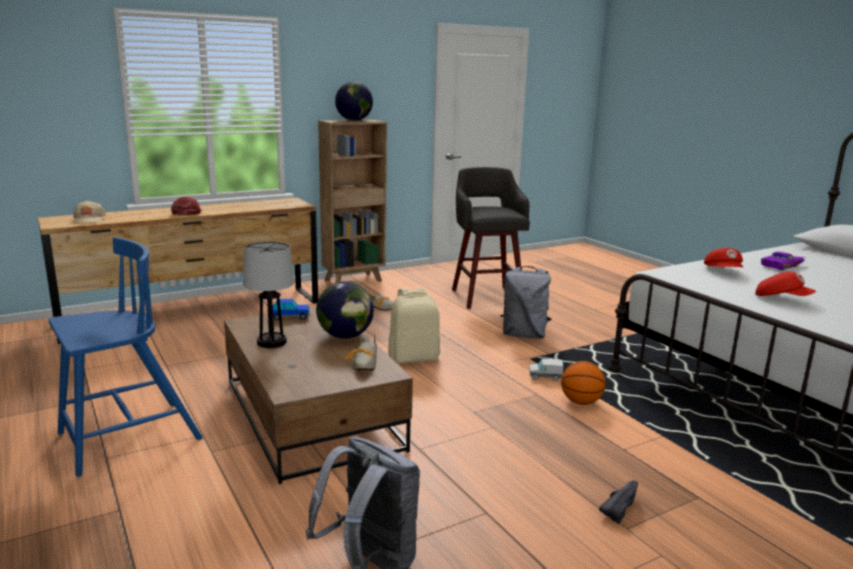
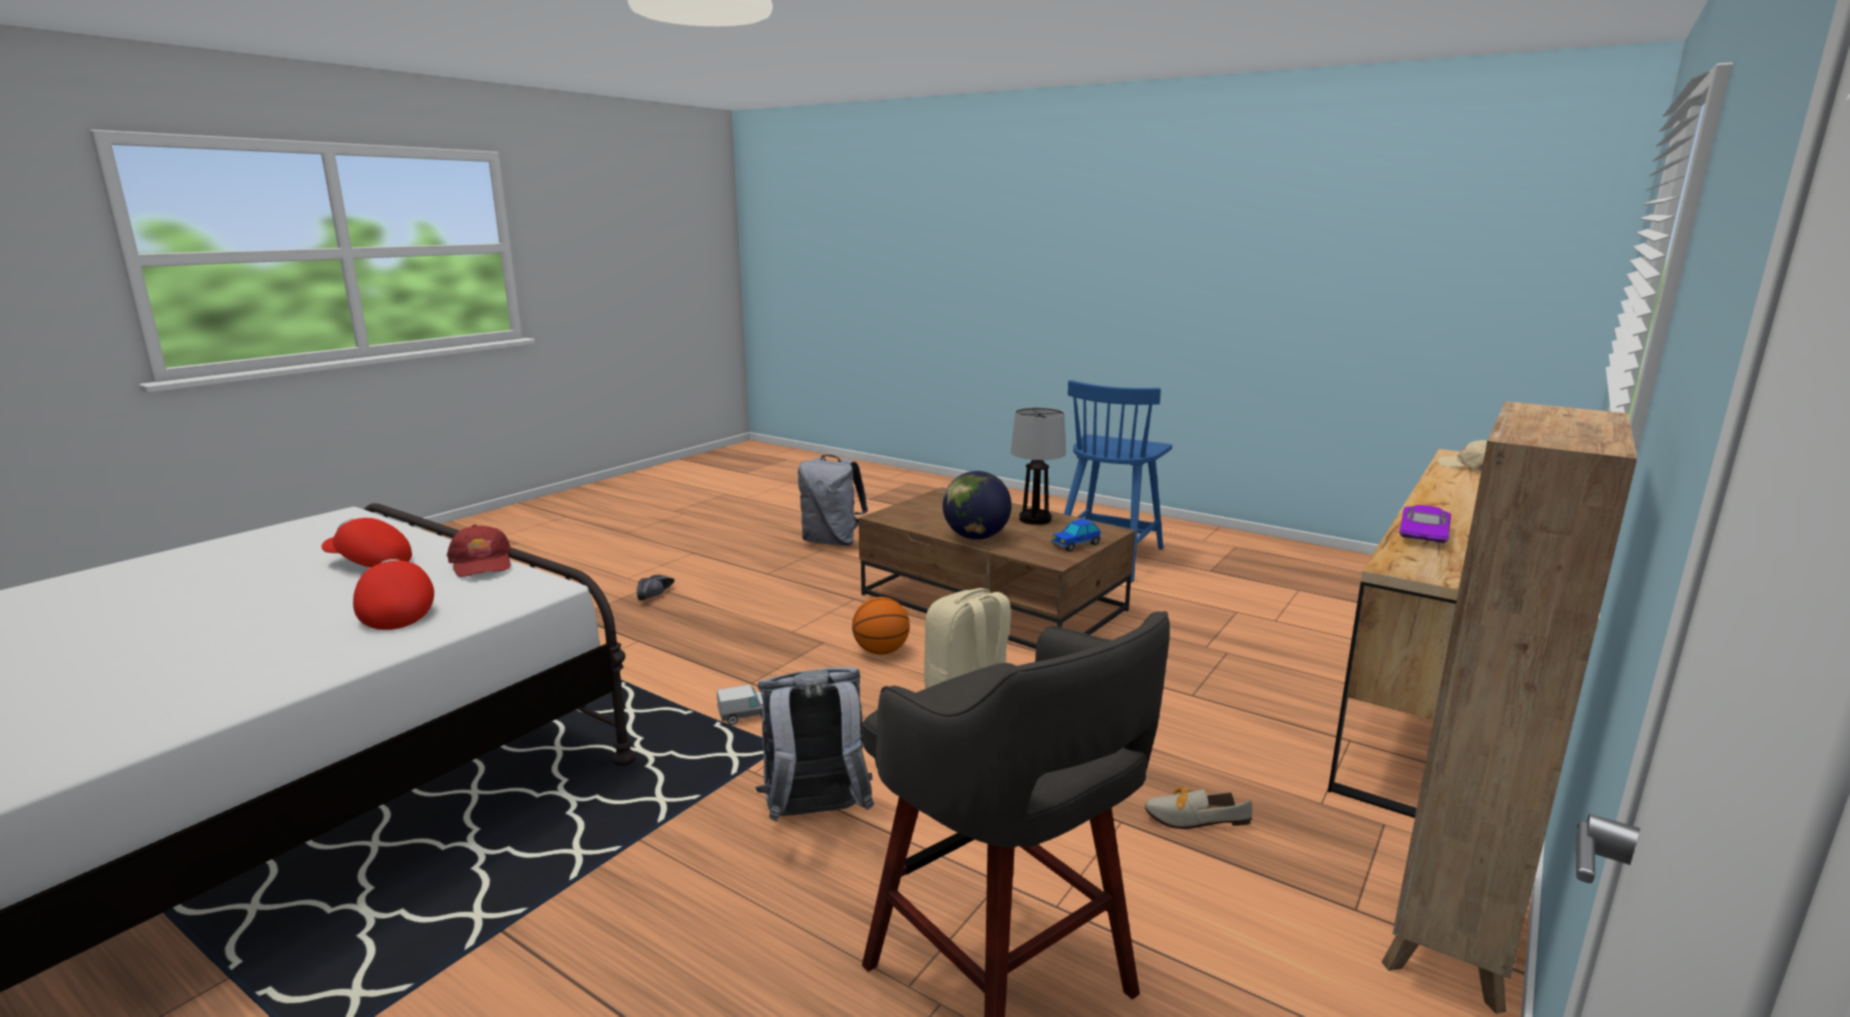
camera: 155 degrees right, 0 degrees up
(188, 212) = (1447, 503): red cap -> red cap (481, 563)
(354, 120) = (1574, 428): globe -> none
(365, 364) = (915, 519): shoe -> none
(581, 402) = (687, 686): basketball -> basketball (881, 651)
(783, 266) = (203, 664): purple toy car -> purple toy car (1420, 534)

